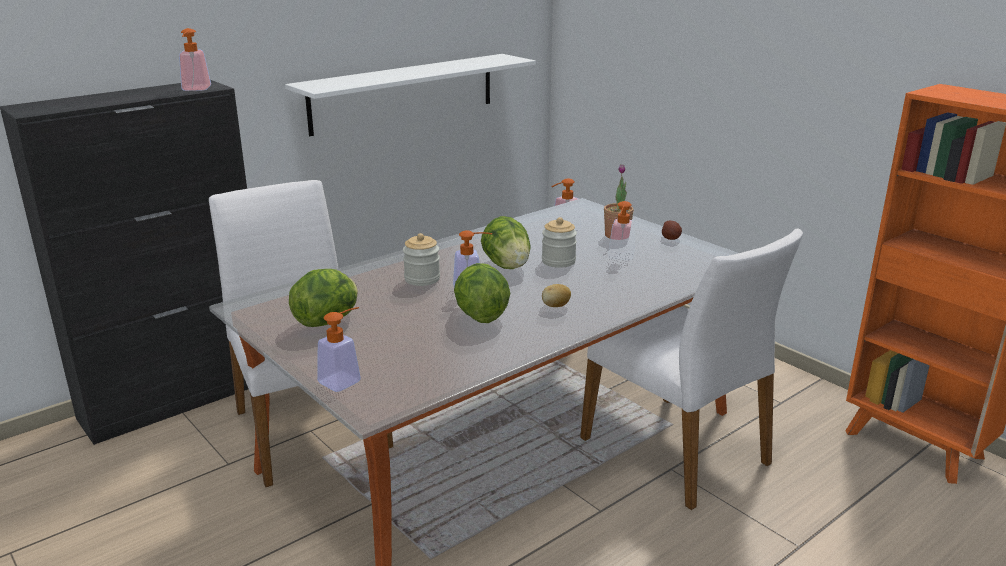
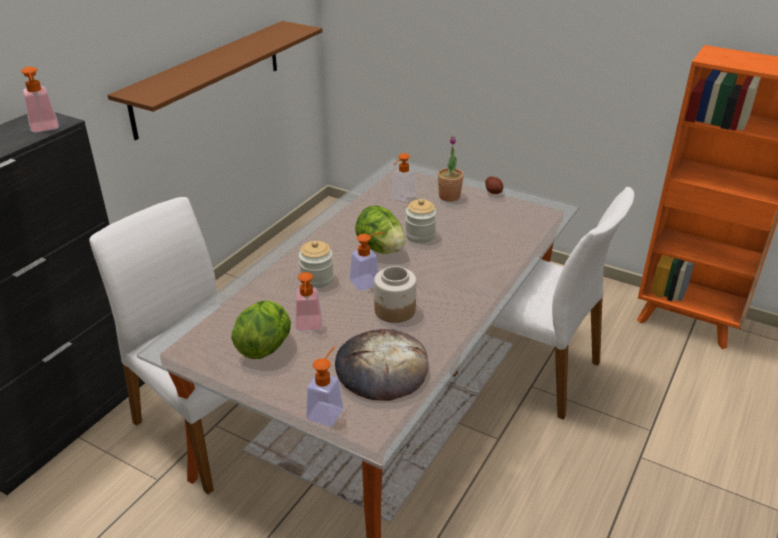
camera: 20 degrees left, 10 degrees up
(404, 93) = (208, 77): white shelf -> brown shelf
(427, 358) = (381, 369): none -> bread
(480, 315) = (395, 310): lettuce -> jar
(555, 306) = (450, 286): potato -> none
(620, 258) = (467, 221): soap dispenser -> soap dispenser (308, 327)

